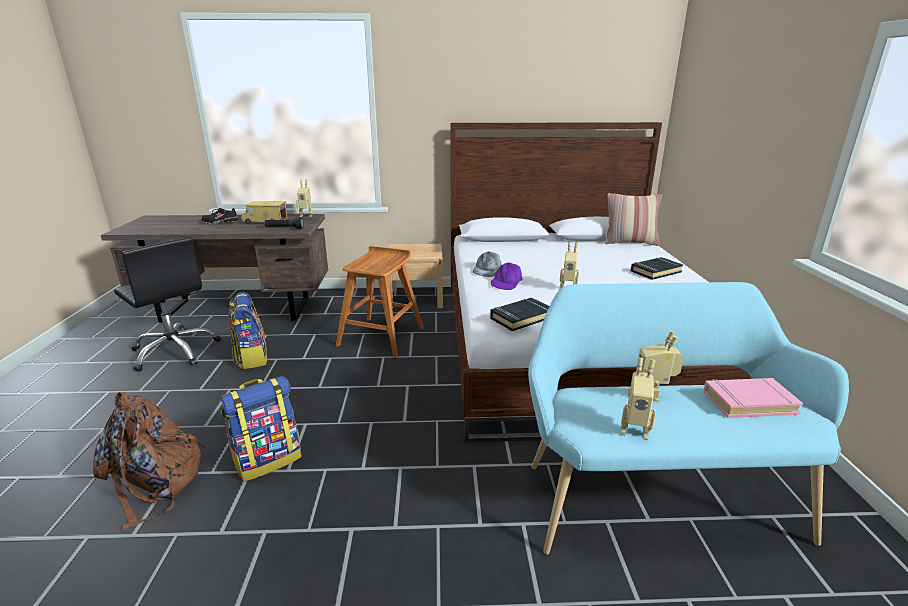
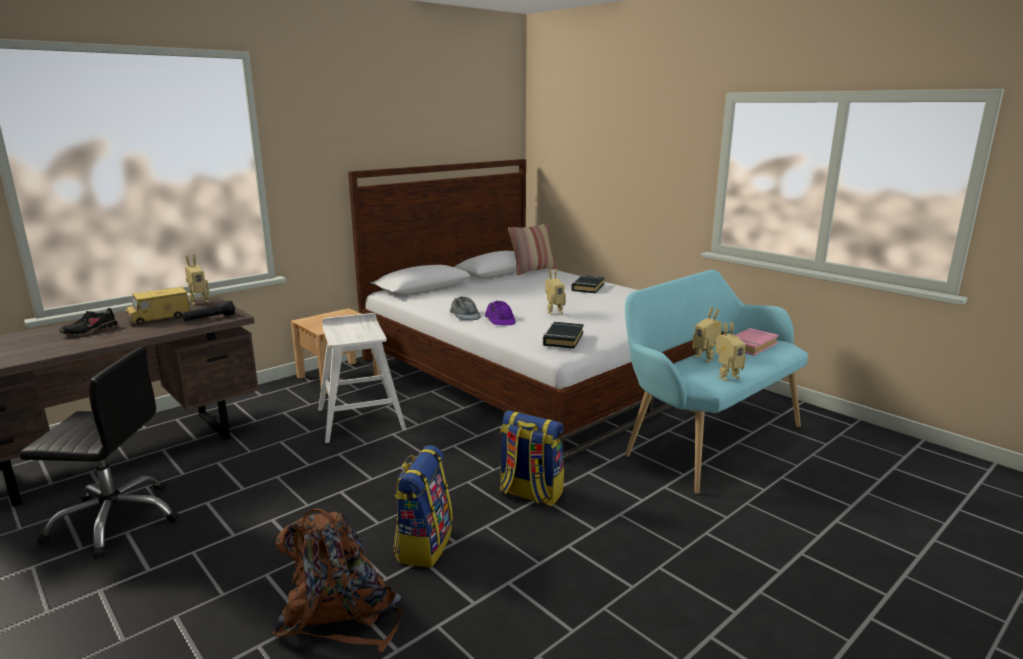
camera: 40 degrees left, 5 degrees down
(251, 358) = (242, 487): backpack -> backpack (530, 493)
(382, 336) = (361, 418): brown stool -> white stool

